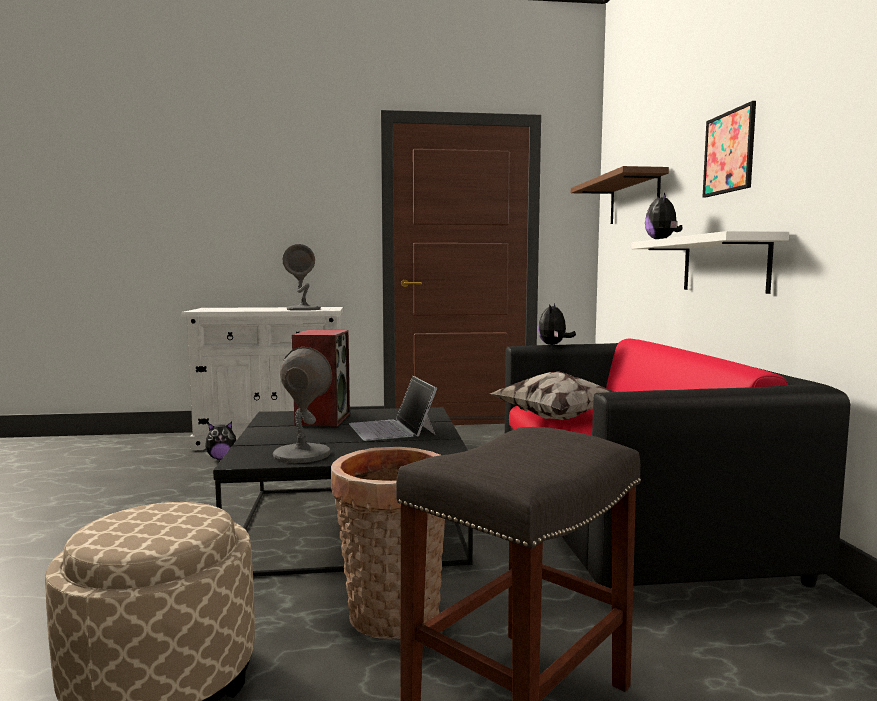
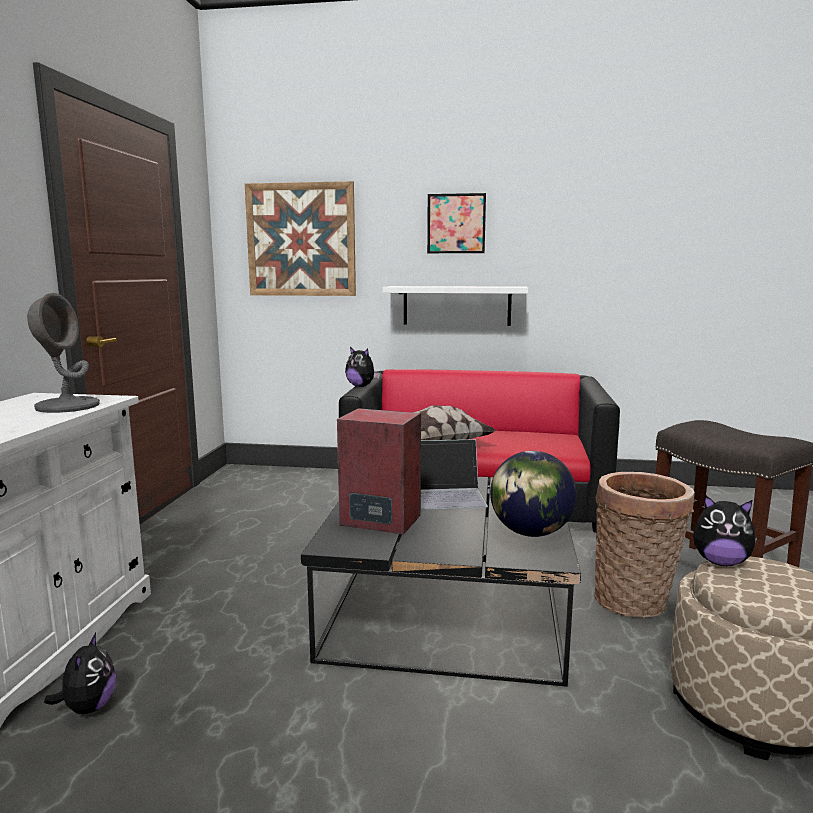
camera: 75 degrees left, 5 degrees up
(301, 454) = (531, 533): grey table lamp -> globe
(634, 199) = (301, 240): brown shelf -> picture
(662, 240) = (413, 286): plush toy -> plush toy (720, 562)

